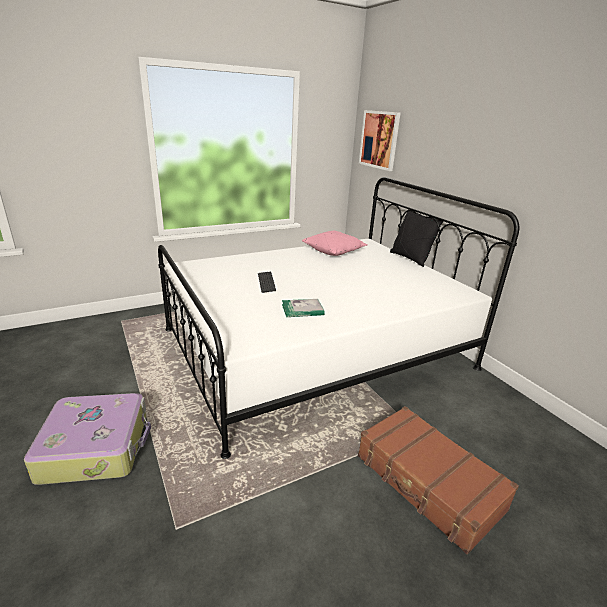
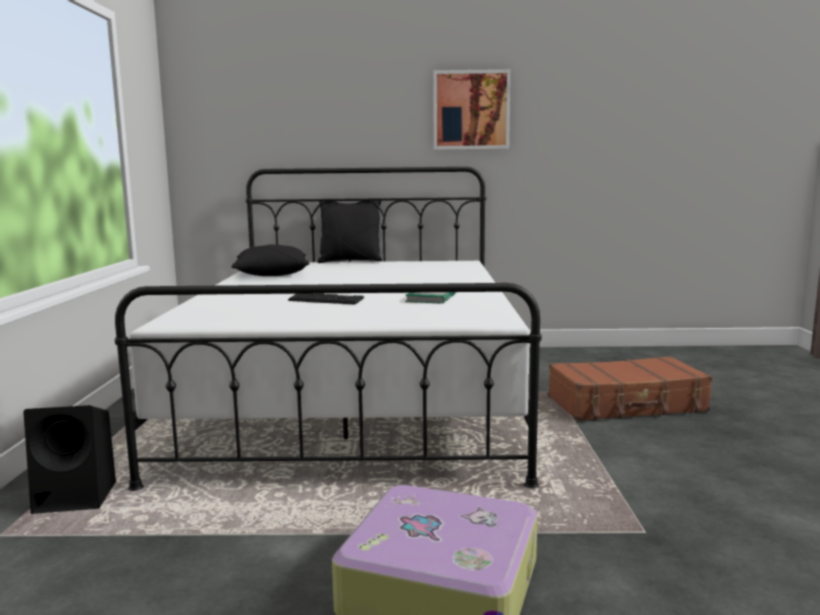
camera: 60 degrees left, 15 degrees down
(156, 321) = (78, 497): none -> black speaker
(334, 251) = (271, 274): pink pillow -> black pillow
(379, 140) = (230, 121): picture -> picture (471, 110)

